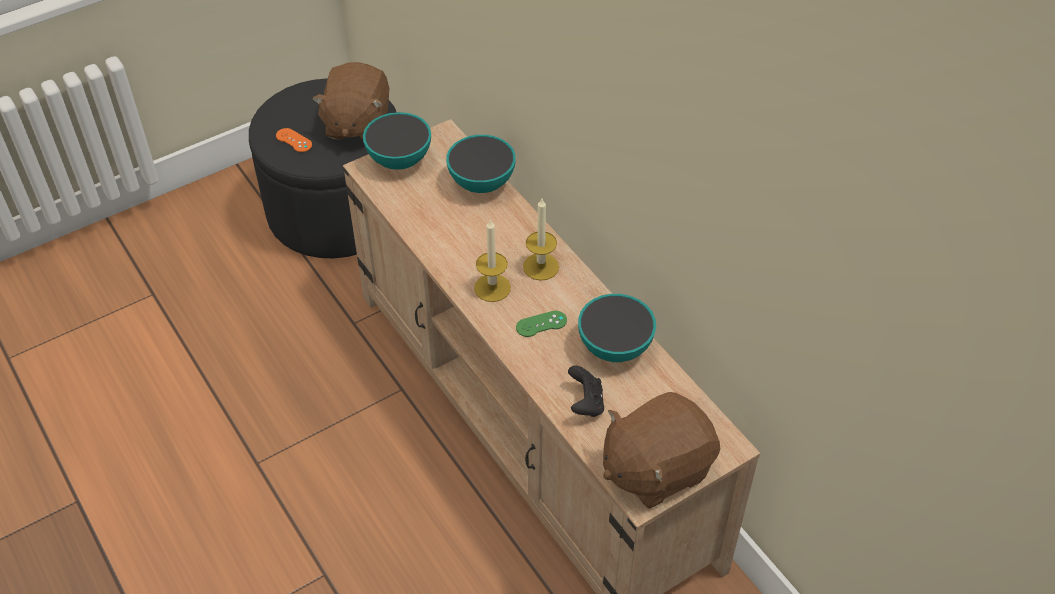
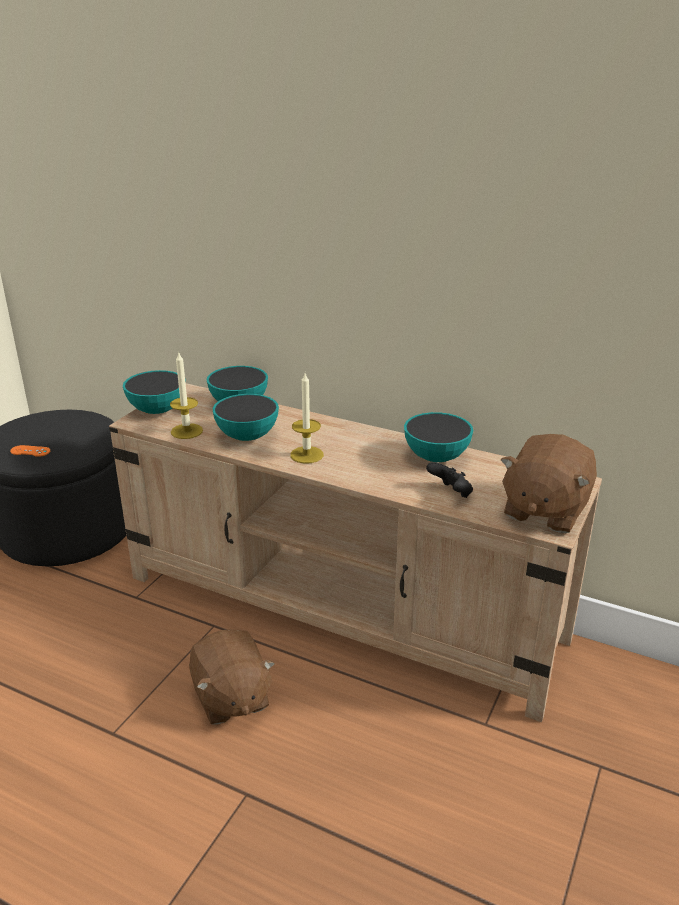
camera: 30 degrees left, 20 degrees down
(356, 124) = (81, 429): brown plush toy -> brown plush toy (231, 698)
(456, 236) = (247, 436): none -> bowl
(541, 266) = (332, 433): candle -> candle (186, 431)
(541, 324) = (367, 462): green game controller -> none

